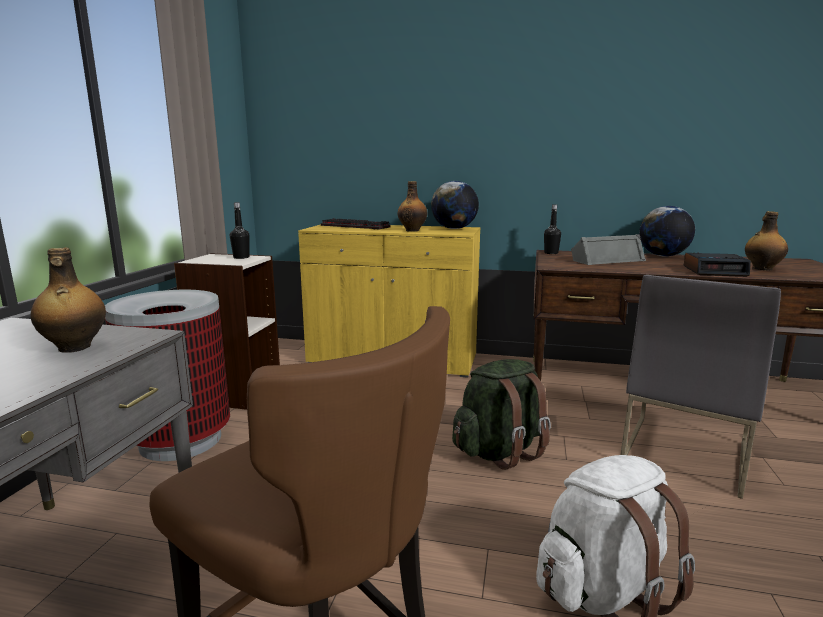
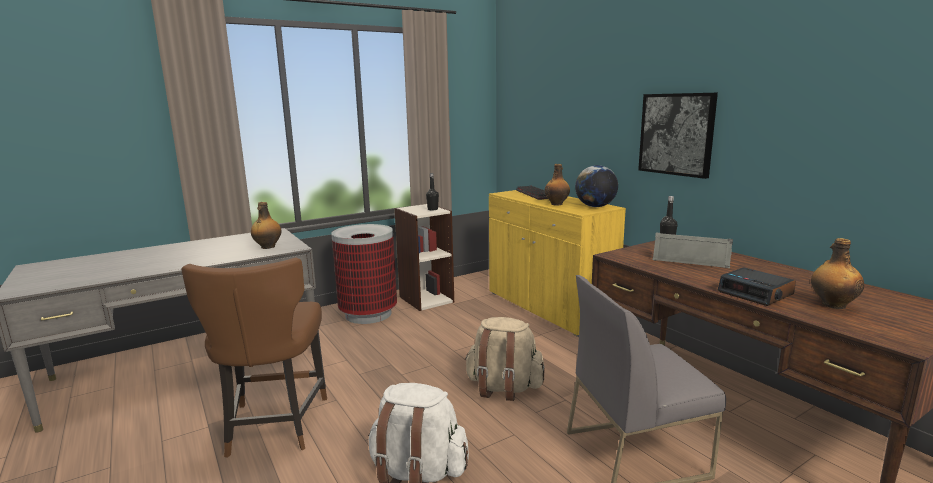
camera: 45 degrees right, 0 degrees up
(500, 451) = (503, 388): green backpack -> beige backpack
(537, 143) = (676, 134): none -> picture
(663, 256) = (776, 267): globe -> none

